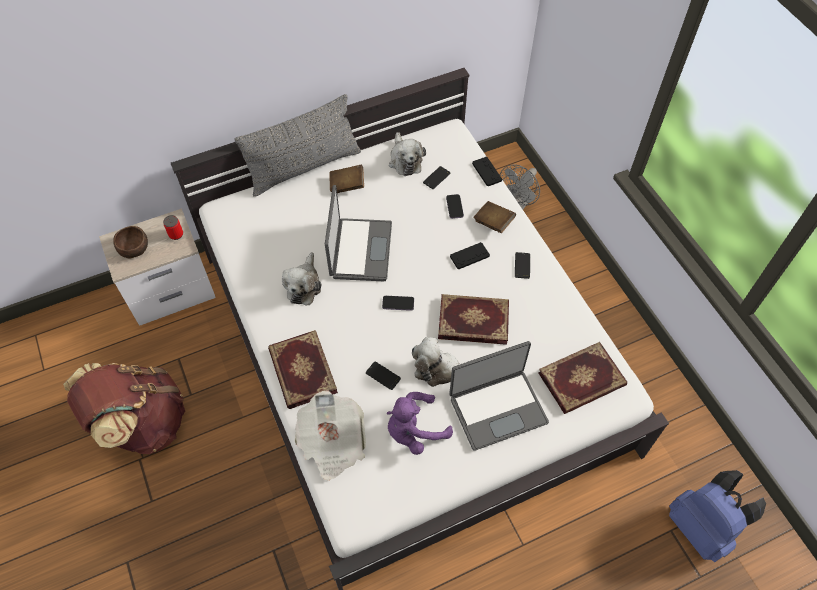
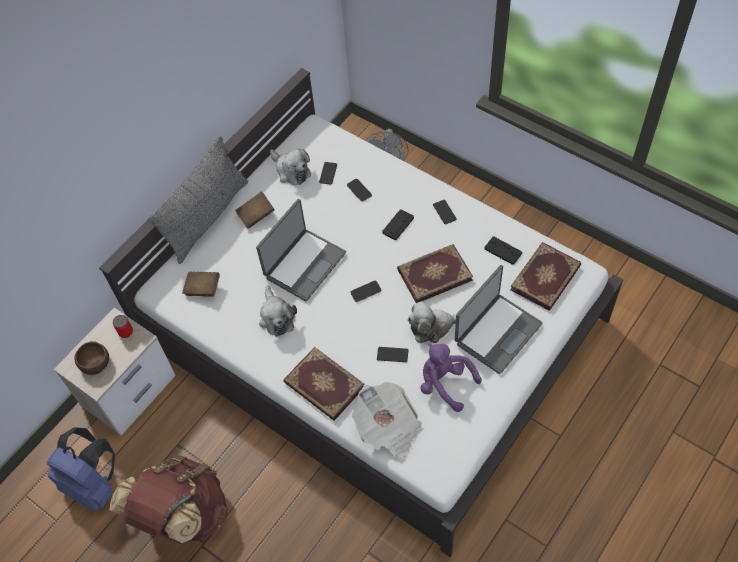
camera: 25 degrees left, 0 degrees up
(359, 250) = (304, 264): laptop -> laptop turned 60 degrees clockwise
(414, 431) = (445, 384): purple plush toy -> purple plush toy turned 90 degrees clockwise
(487, 172) = (366, 149): black game controller -> black game controller (503, 251)
(493, 222) = (399, 188): brown book -> brown book (203, 289)
(701, 527) = (680, 350): blue backpack -> blue backpack (94, 484)

